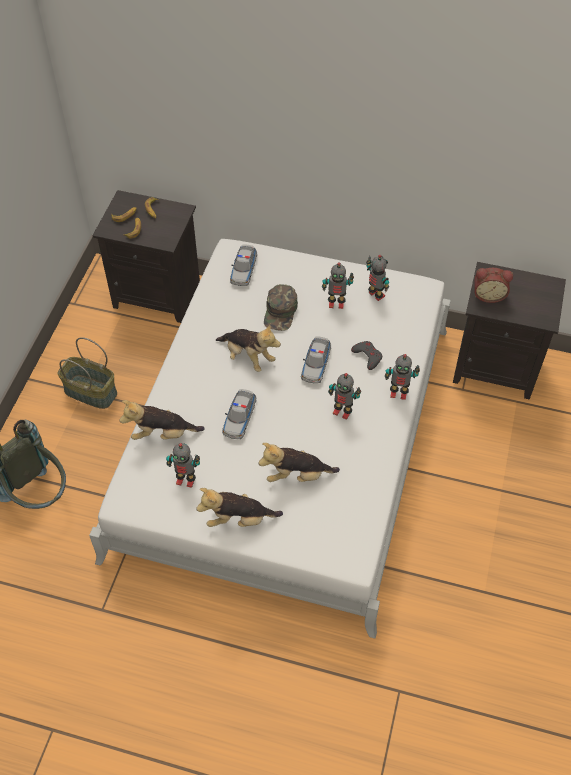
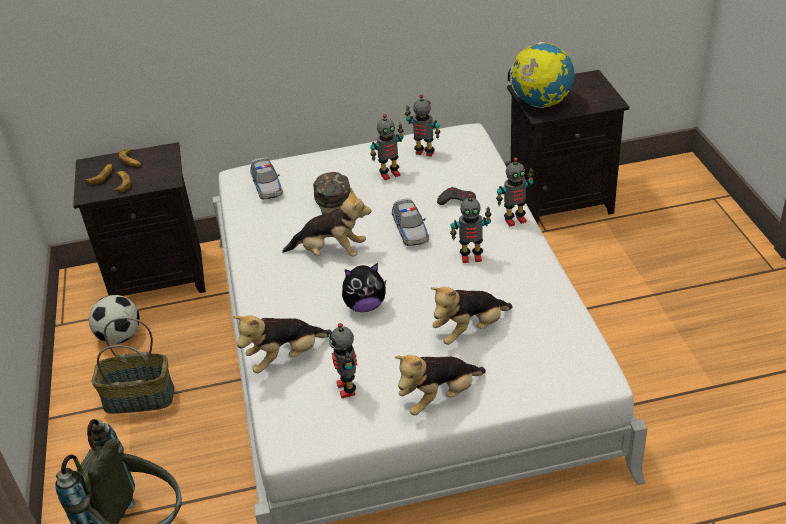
camera: 25 degrees left, 15 degrees down
(105, 334) = (120, 336): none -> football
(186, 480) = (348, 388): toy robot -> toy robot turned 90 degrees clockwise
(239, 417) = (365, 306): toy car -> plush toy
(488, 295) = (541, 103): alarm clock -> globe

